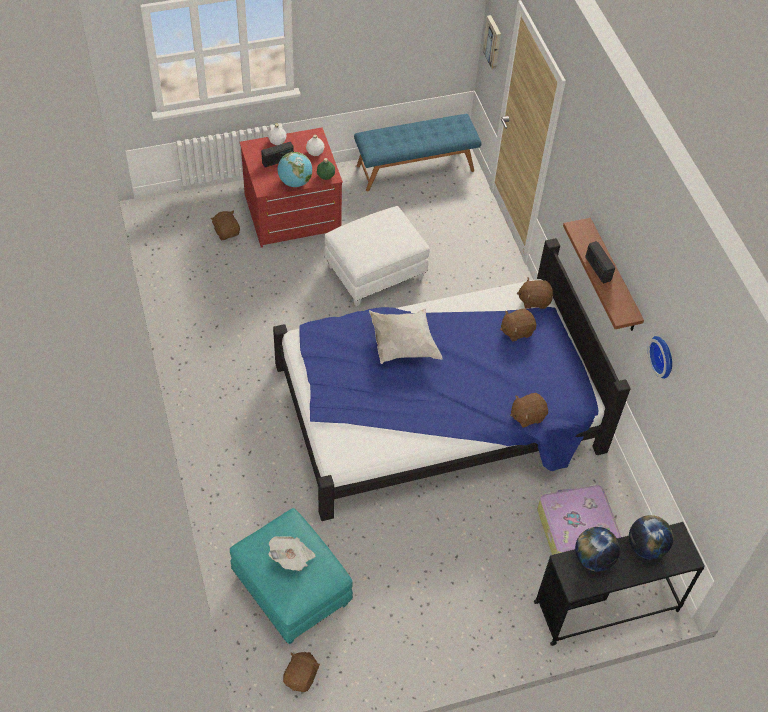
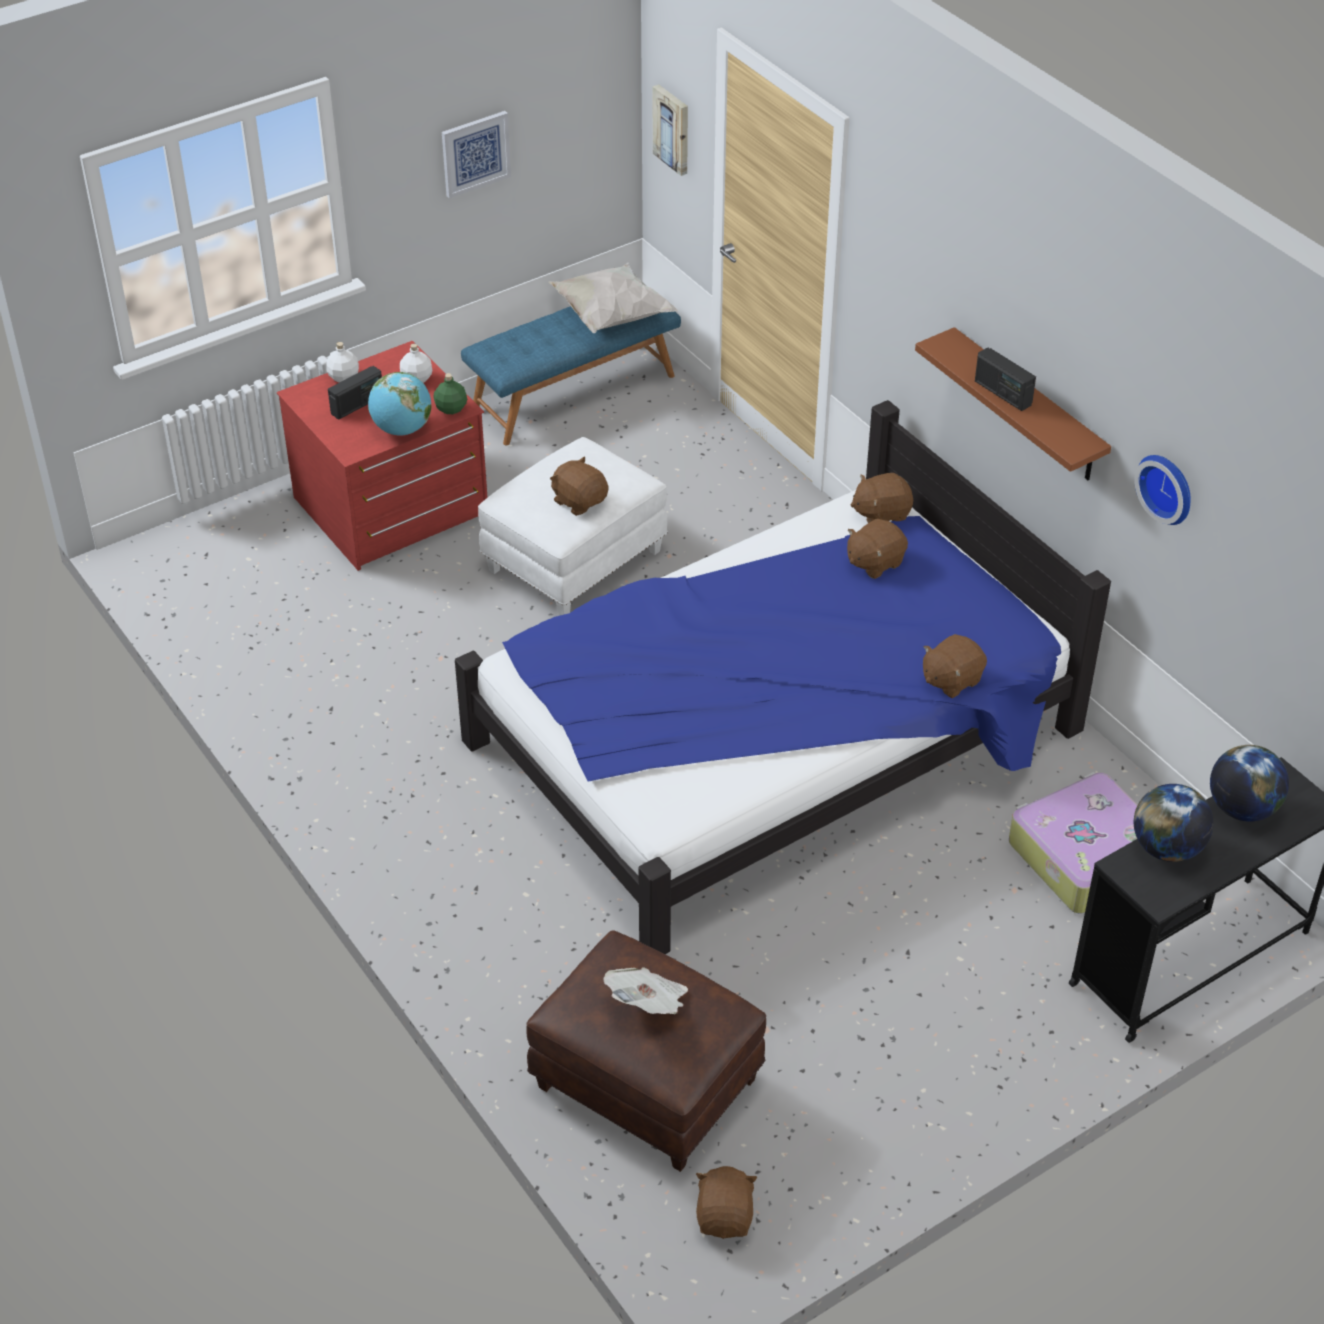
camera: 15 degrees left, 10 degrees down
(227, 232) = (287, 561): brown plush toy -> brown plush toy (579, 501)
(290, 589) = (644, 1084): turquoise ottoman -> brown ottoman
(376, 34) = (475, 153): none -> picture
(402, 344) = (694, 627): white pillow -> white pillow (610, 317)

